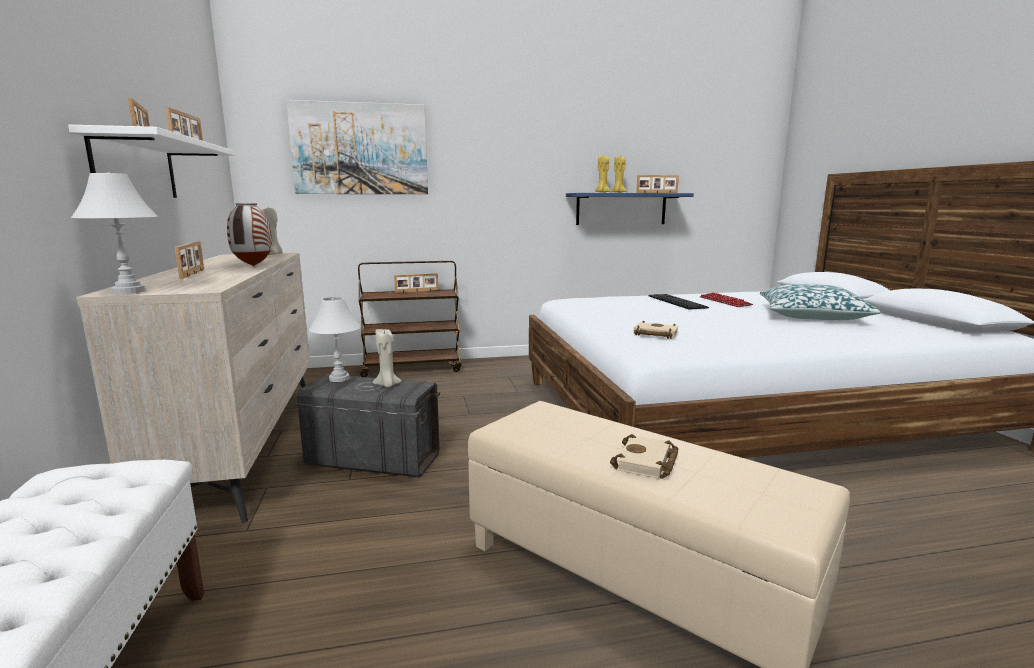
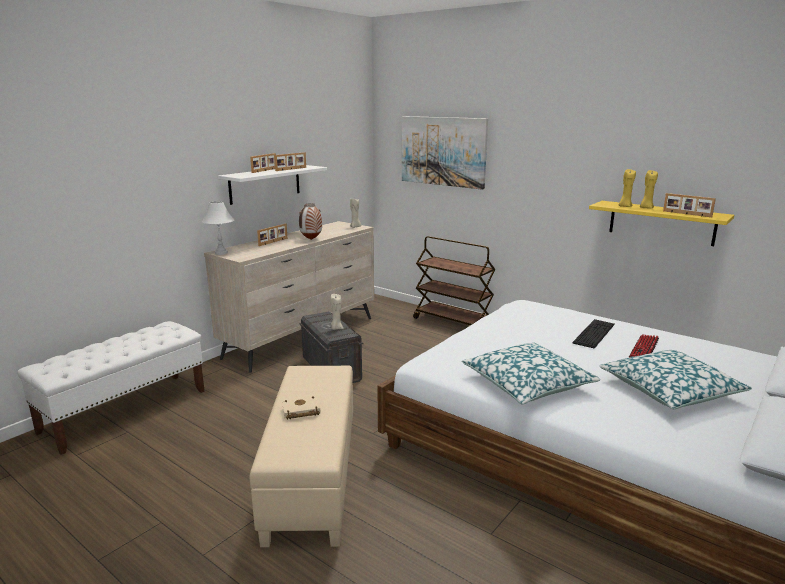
camera: 50 degrees right, 5 degrees up
(339, 378) = (327, 316): white table lamp -> none
(417, 291) = (465, 264): picture frame -> none
(621, 209) = (661, 223): blue shelf -> yellow shelf
(654, 334) = (469, 351): beige book -> none
(758, 338) = (527, 384): none -> pillow

